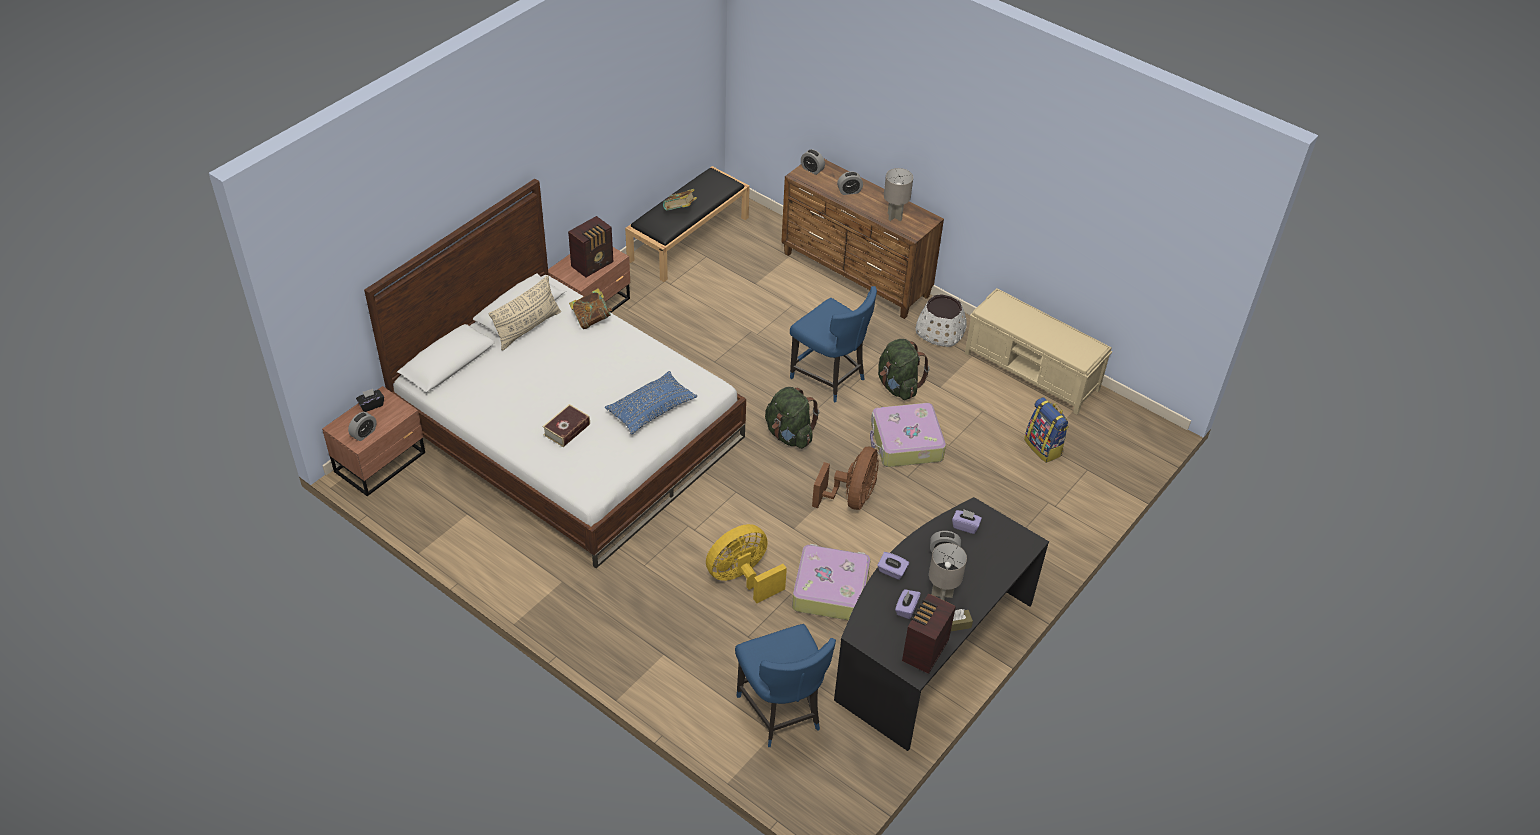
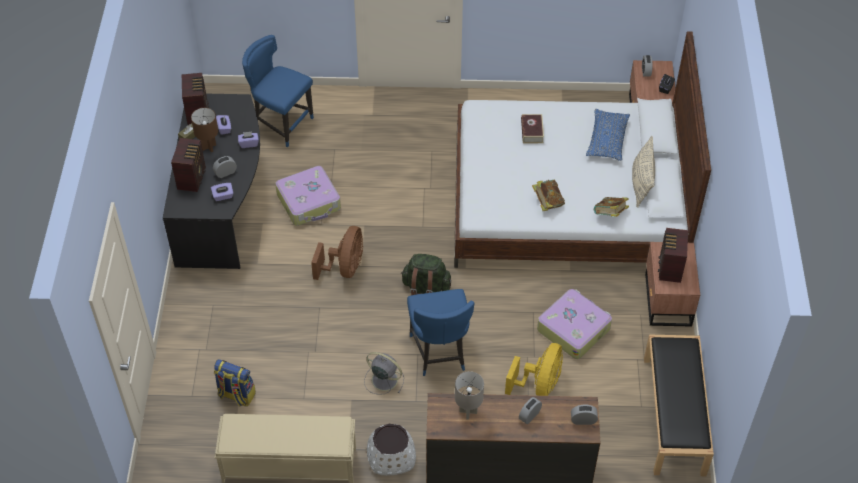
camera: 145 degrees right, 5 degrees up
(651, 409) = (498, 177): blue pillow -> blue pillow (607, 140)
(679, 211) = (676, 374): book -> book (547, 202)
(743, 578) = (367, 178): yellow fan -> yellow fan (539, 385)
(829, 378) = (439, 353): blue chair -> blue chair turned 105 degrees counterclockwise
(851, 498) = (344, 268): brown fan -> brown fan turned 150 degrees counterclockwise
(898, 386) = (383, 379): green backpack -> grey fan
(905, 443) = (340, 333): suitcase -> suitcase (573, 328)
(942, 595) = (209, 147): grey table lamp -> brown table lamp
(986, 567) = (192, 178): none -> radio

